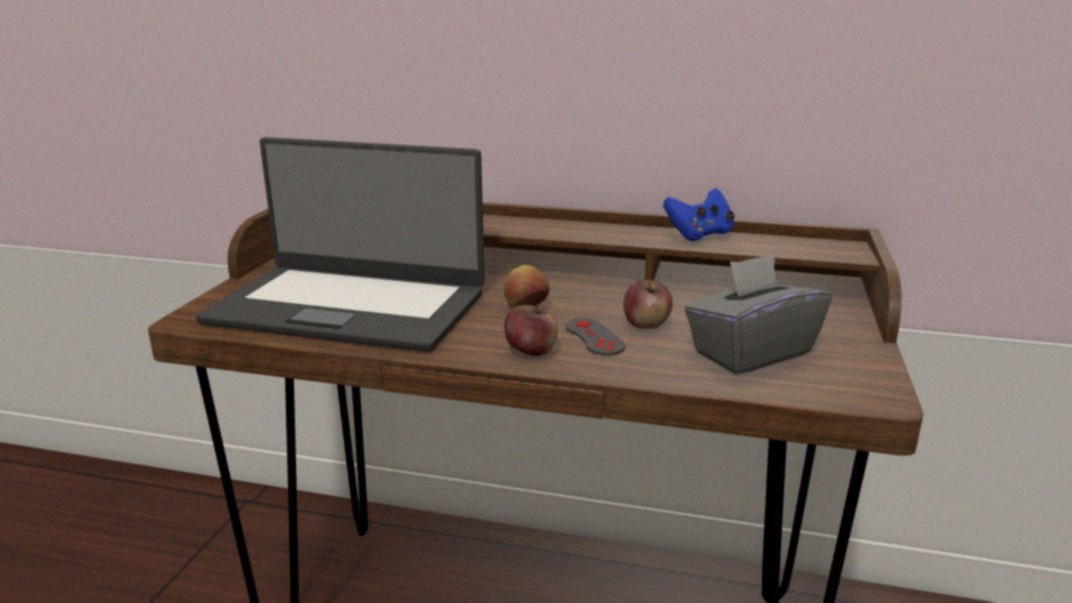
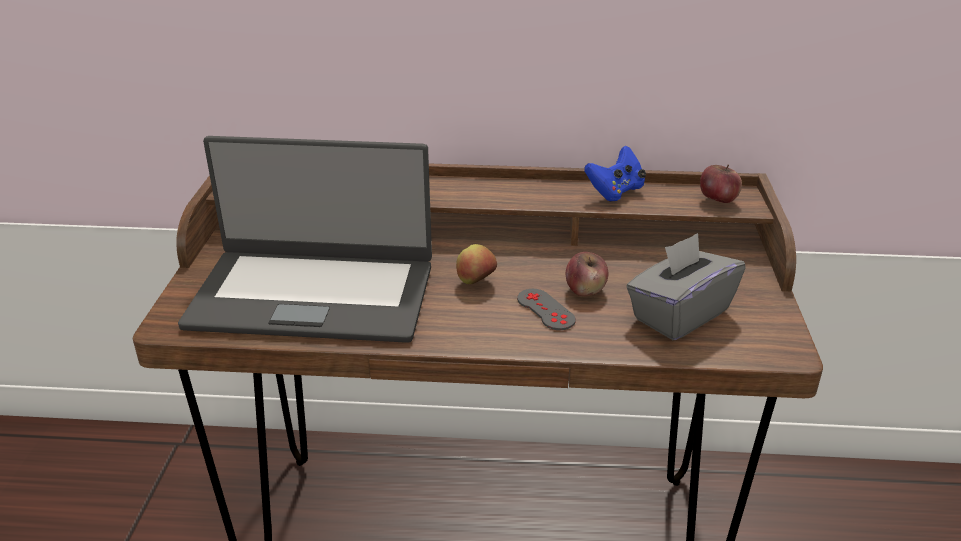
camera: 10 degrees left, 10 degrees up
(531, 351) = (497, 332): apple -> apple (718, 199)

